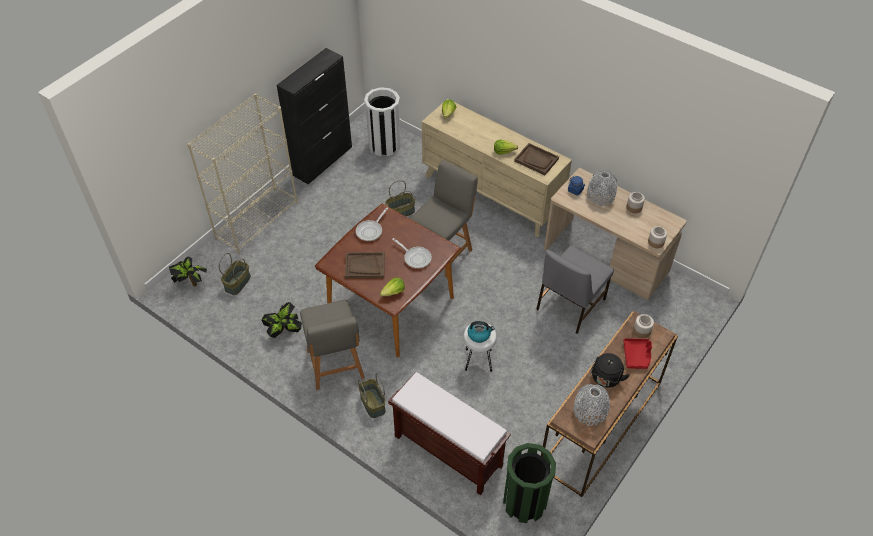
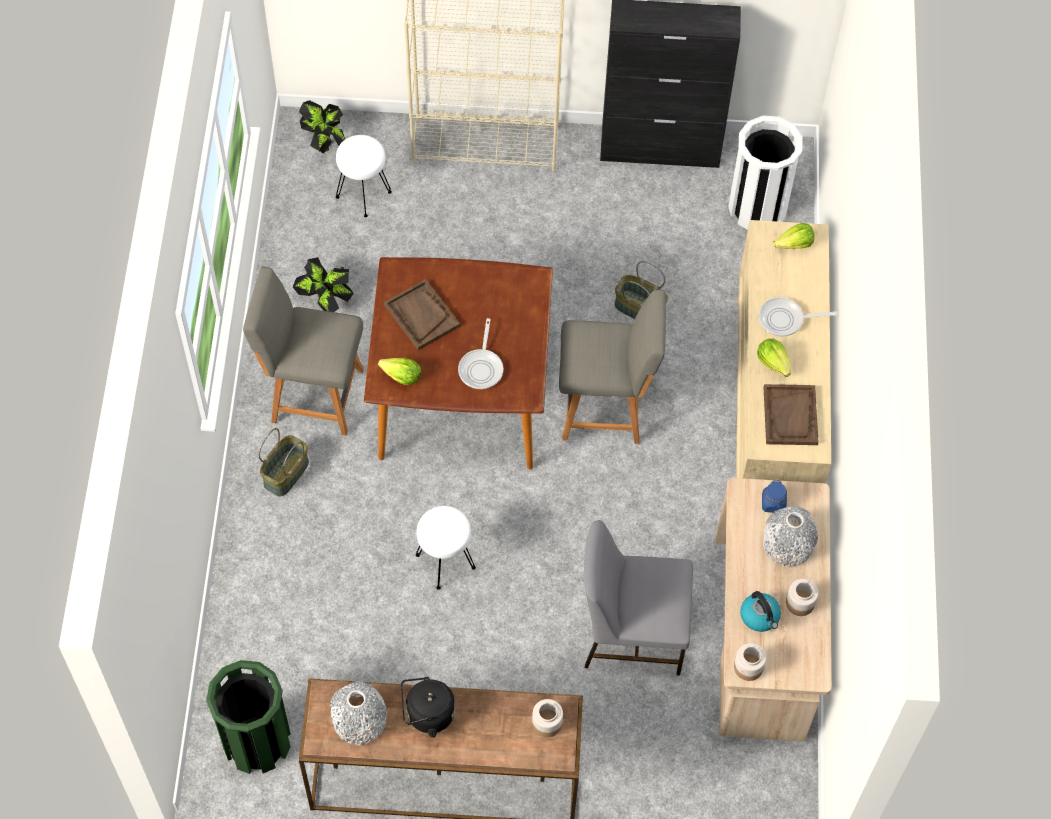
camera: 55 degrees right, 10 degrees up
(237, 283) = (364, 194): basket -> white stool
(336, 366) = (313, 394): grey chair -> grey chair turned 60 degrees clockwise
(370, 231) = (489, 285): frying pan -> frying pan (785, 319)
(447, 451) = (273, 604): brown bench -> none
(479, 335) = (440, 528): kettle -> kettle (760, 616)
(637, 356) = (495, 737): red tray -> none

